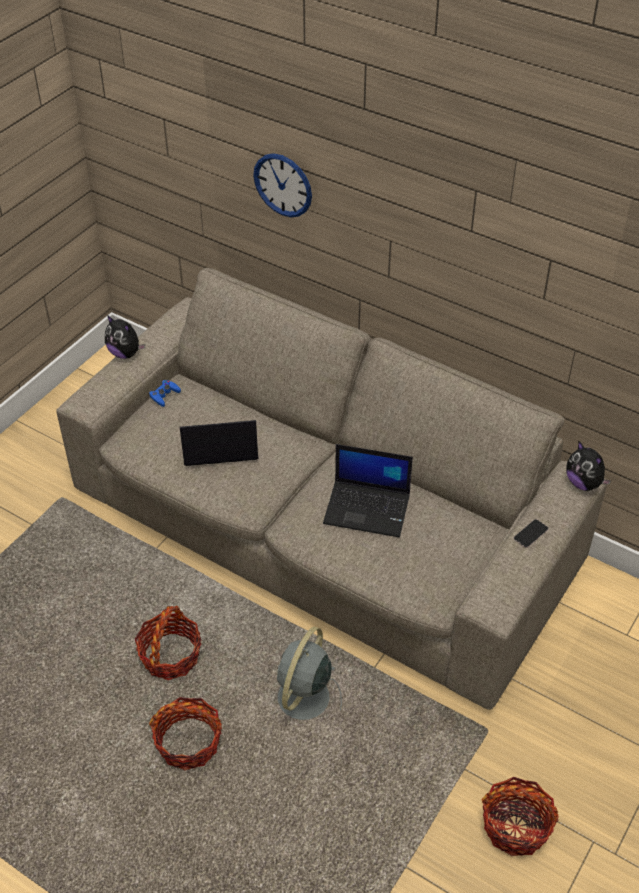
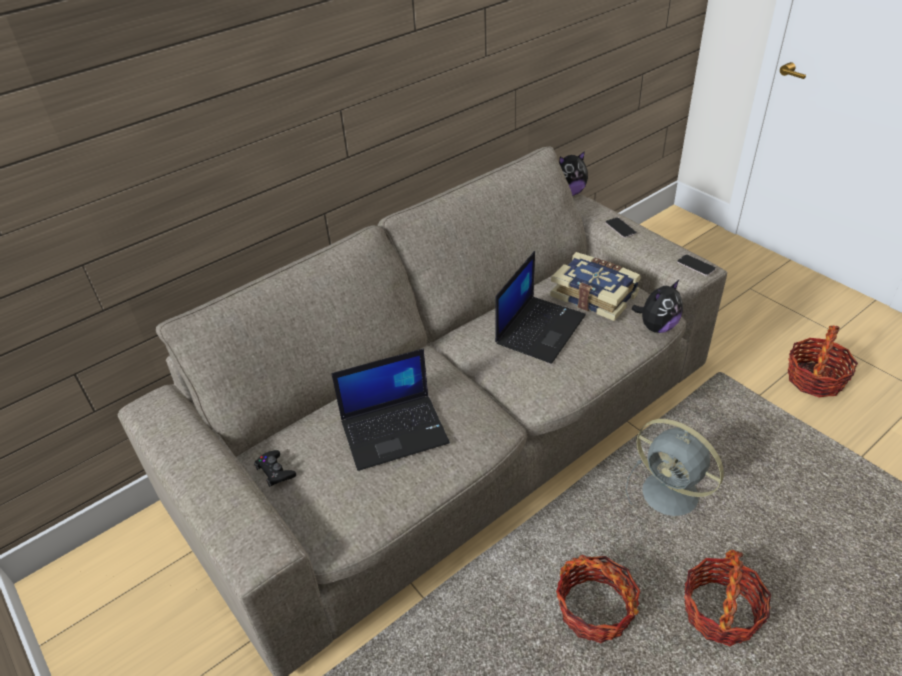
camera: 70 degrees left, 5 degrees down
(125, 353) = (189, 486): plush toy -> plush toy (657, 327)
(164, 395) = (275, 471): blue game controller -> black game controller
(218, 446) = (395, 430): laptop -> laptop turned 120 degrees counterclockwise
(283, 185) = (201, 135): wall clock -> none
(435, 541) = (595, 295): none -> book
(492, 605) = (696, 265): none -> phone

